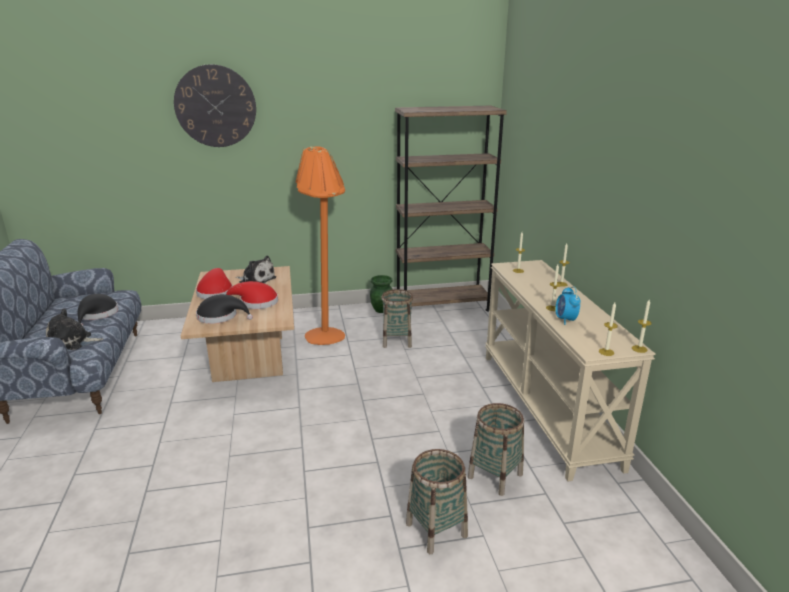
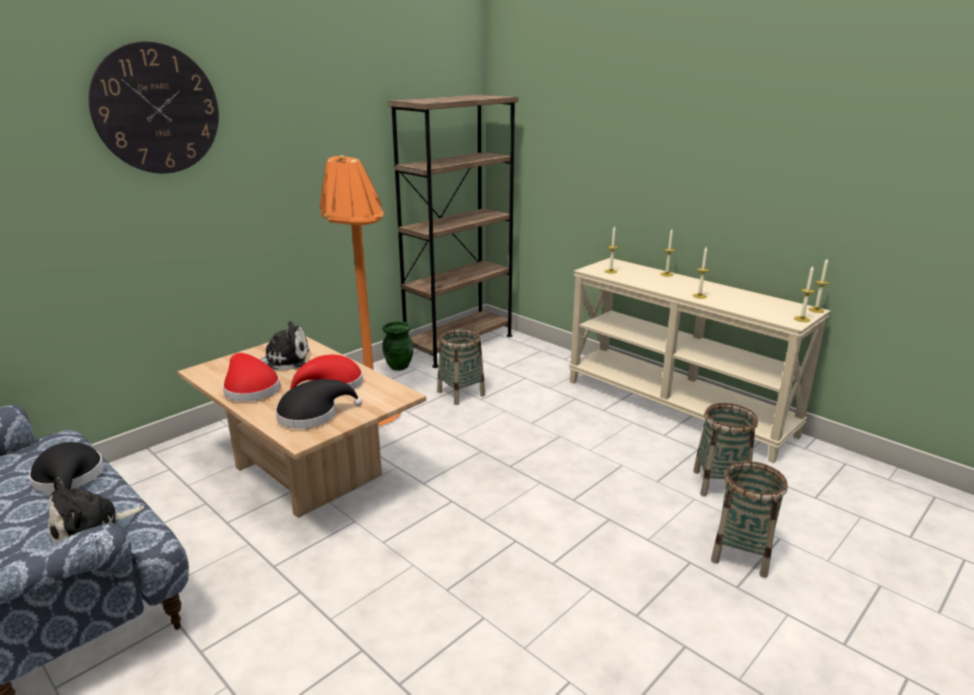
camera: 35 degrees left, 0 degrees up
(565, 320) = (727, 303): alarm clock -> none

